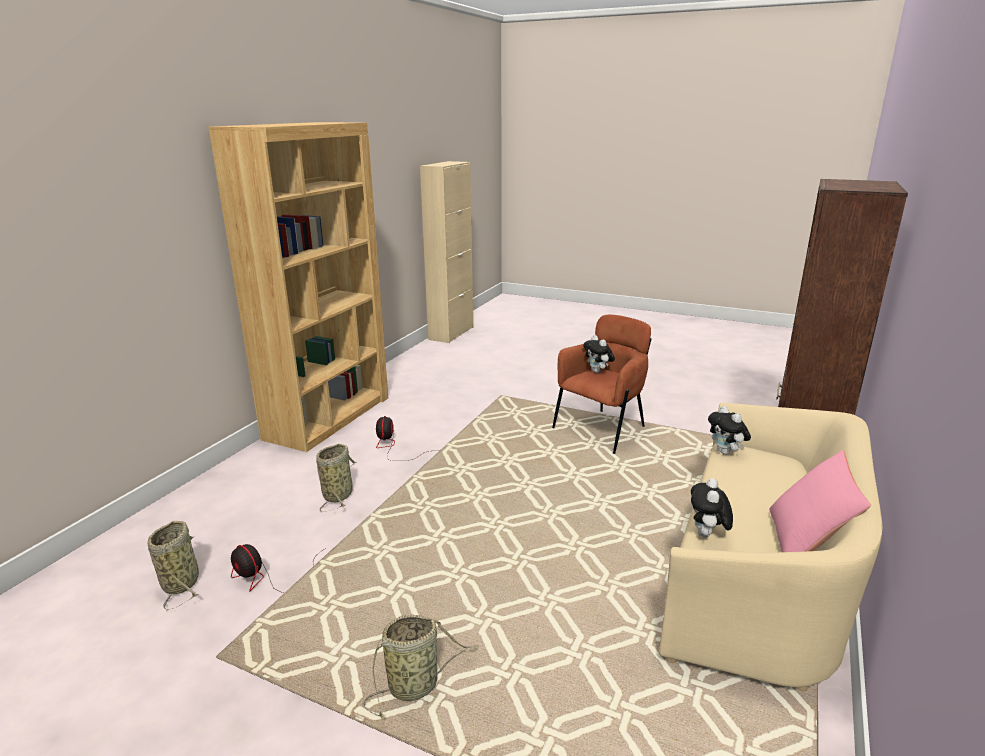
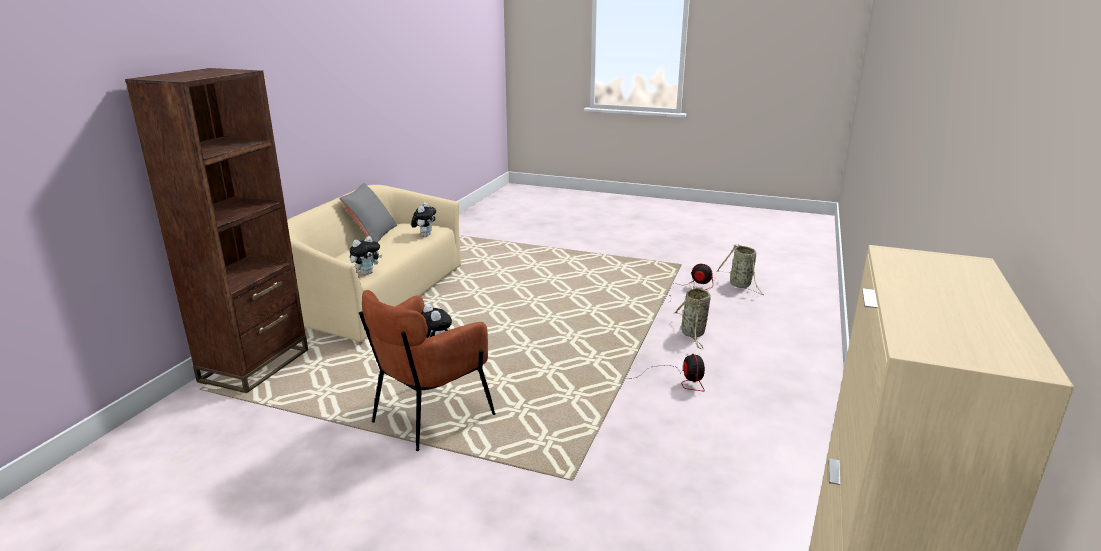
camera: 175 degrees right, 0 degrees up
(329, 417) = (800, 421): brown bookcase -> none
(416, 685) = (578, 261): basket -> none
(726, 452) = (367, 273): plush toy -> plush toy turned 75 degrees clockwise
(807, 541) = (372, 233): pink pillow -> grey pillow

